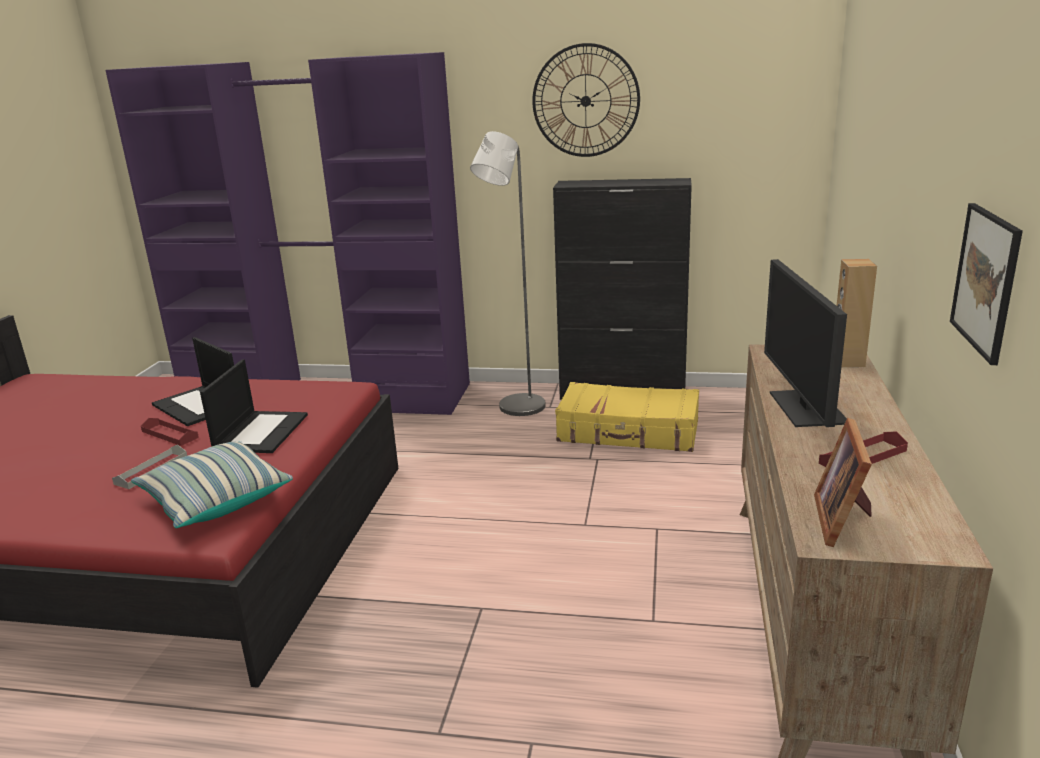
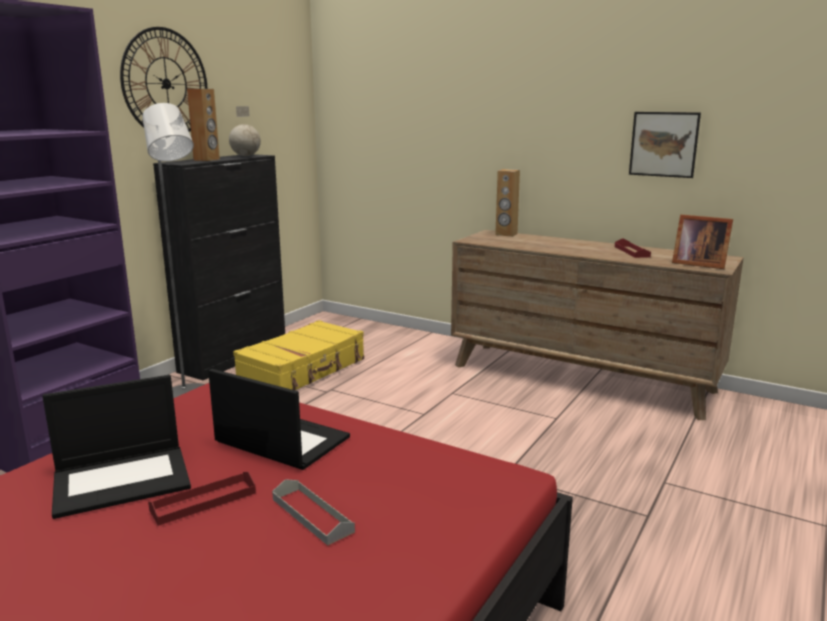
camera: 70 degrees left, 5 degrees down
(215, 500) = (437, 474): pillow -> none
(605, 183) = (207, 160): none -> brown speaker
(662, 182) = (245, 156): none -> globe
(807, 408) = (564, 248): monitor -> none

